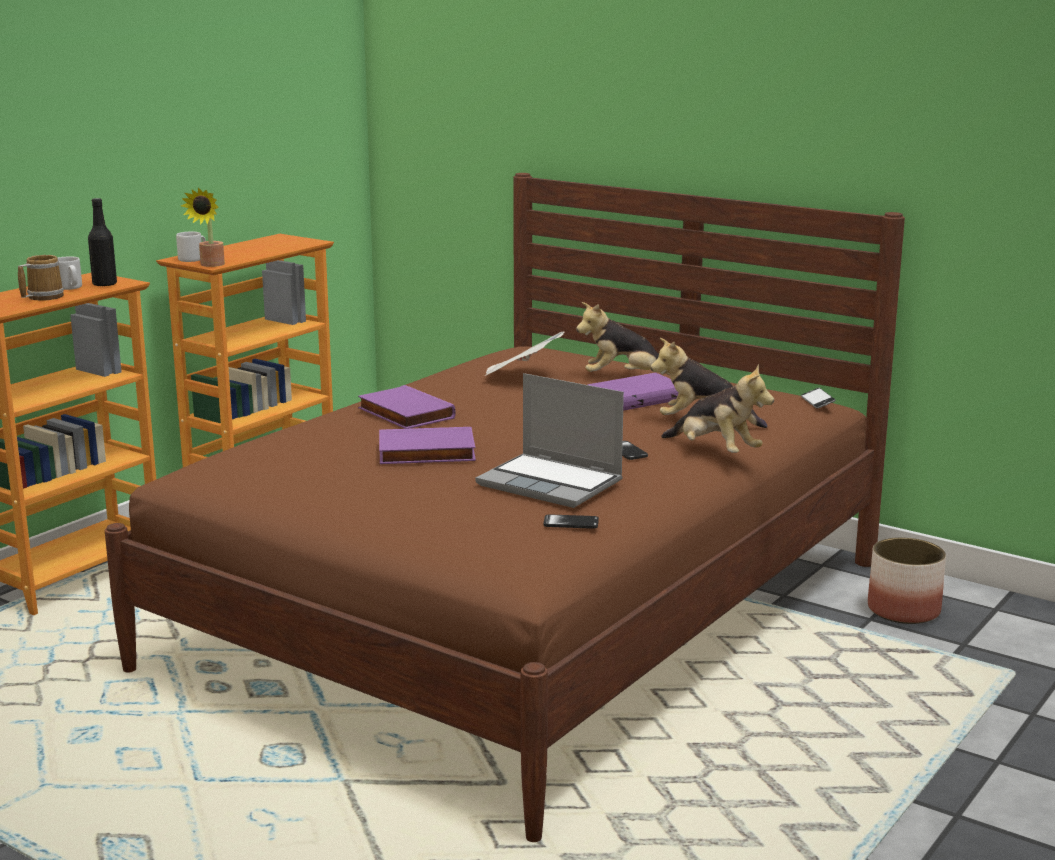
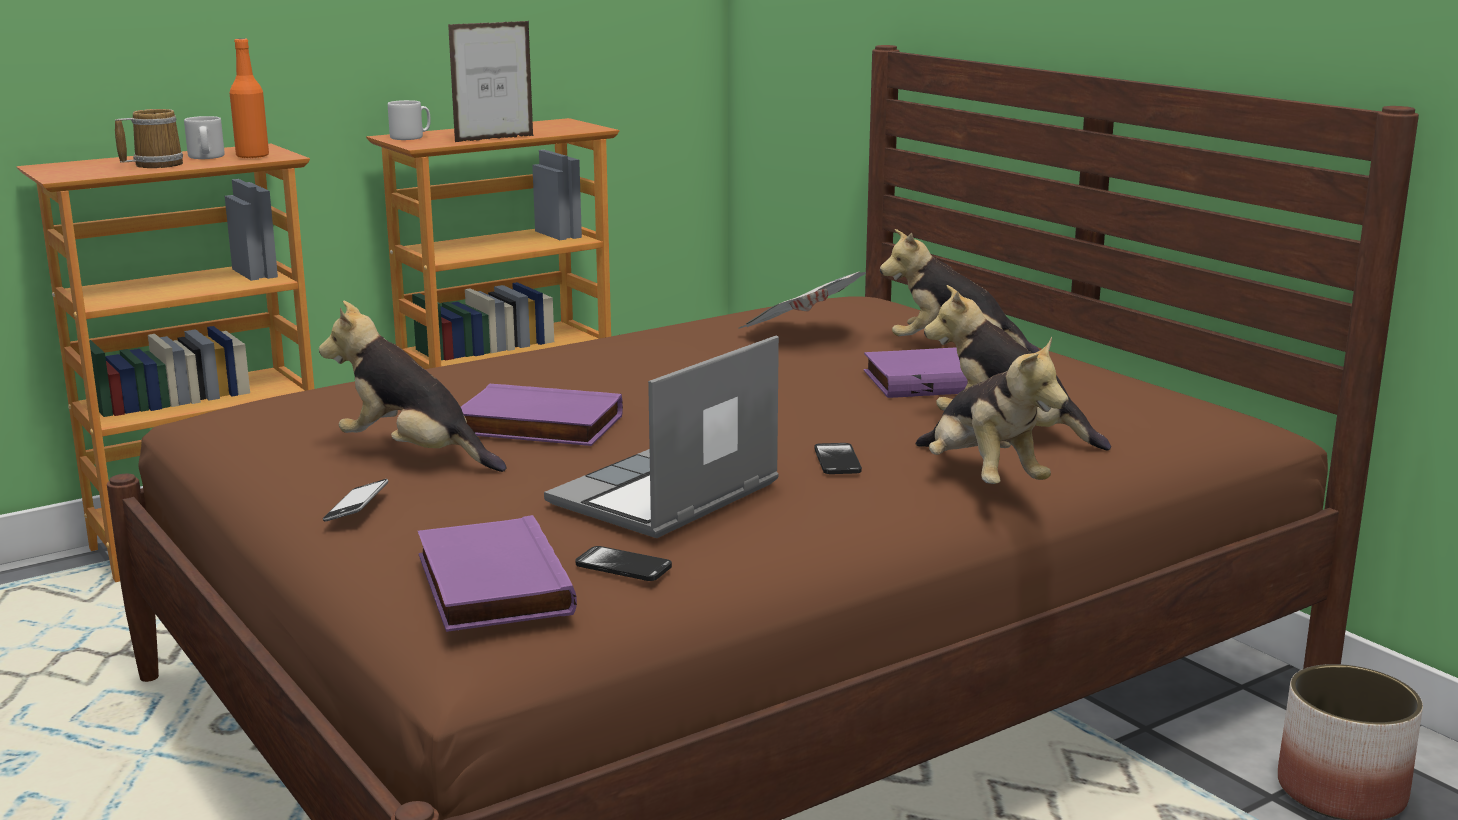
camera: 20 degrees right, 0 degrees up
(104, 284) = (252, 156): black bottle -> orange bottle
(210, 265) = (417, 145): potted plant -> none
(258, 256) = (494, 139): none -> picture frame
(369, 480) = (414, 455): none -> plush toy
(403, 413) = (576, 367): purple book -> purple book (489, 584)
(552, 483) = (665, 496): laptop -> laptop turned 75 degrees clockwise
(817, 402) = (1235, 419): phone -> phone (357, 507)

